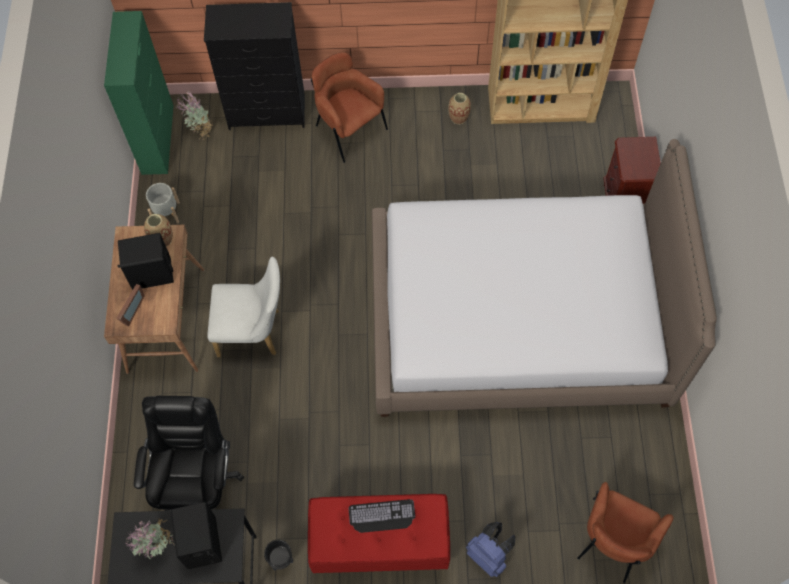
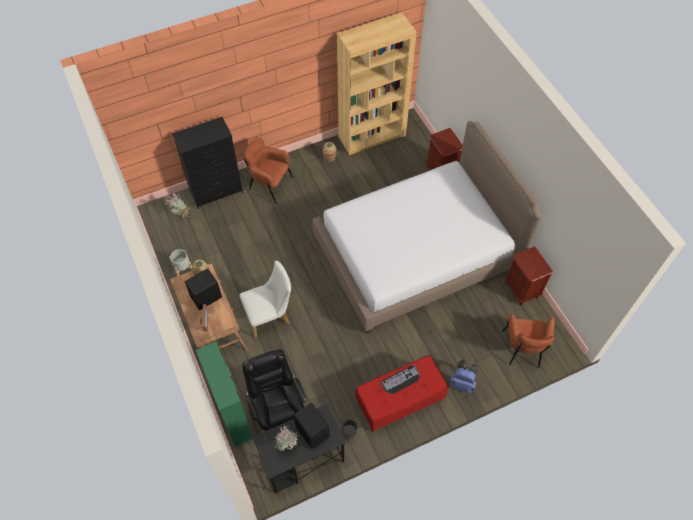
camera: 25 degrees left, 5 degrees down
(158, 139) = (156, 228): green cabinet -> green cabinet (233, 414)
(659, 444) = (521, 290): none -> brown nightstand

